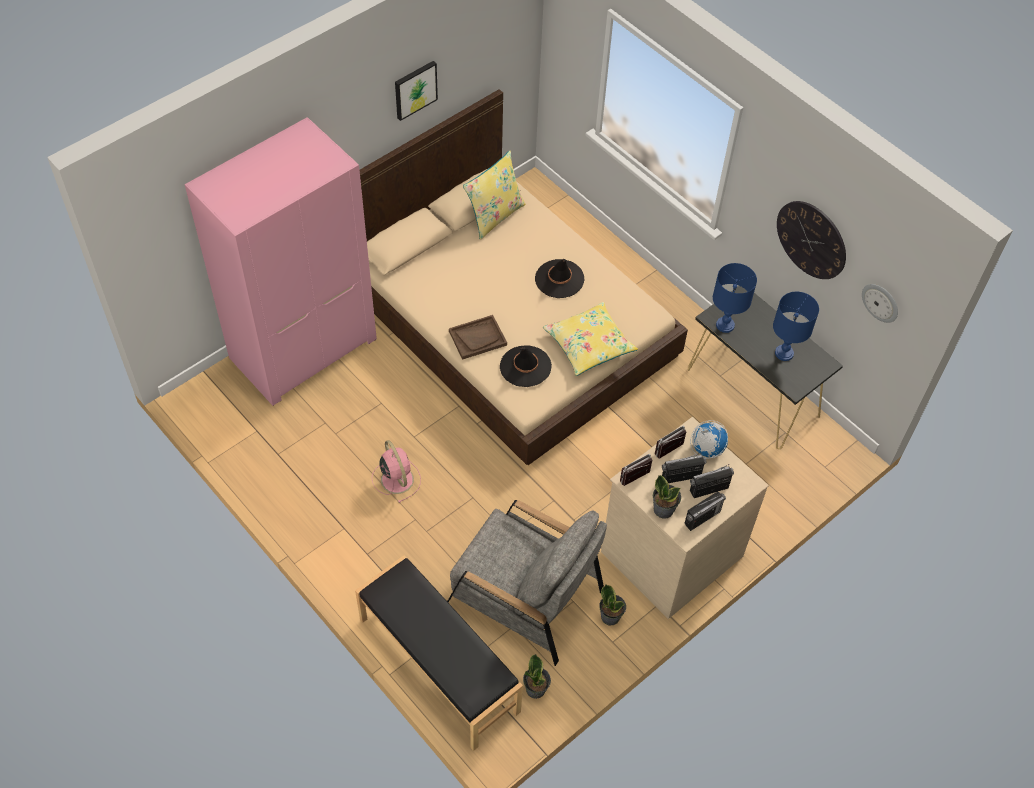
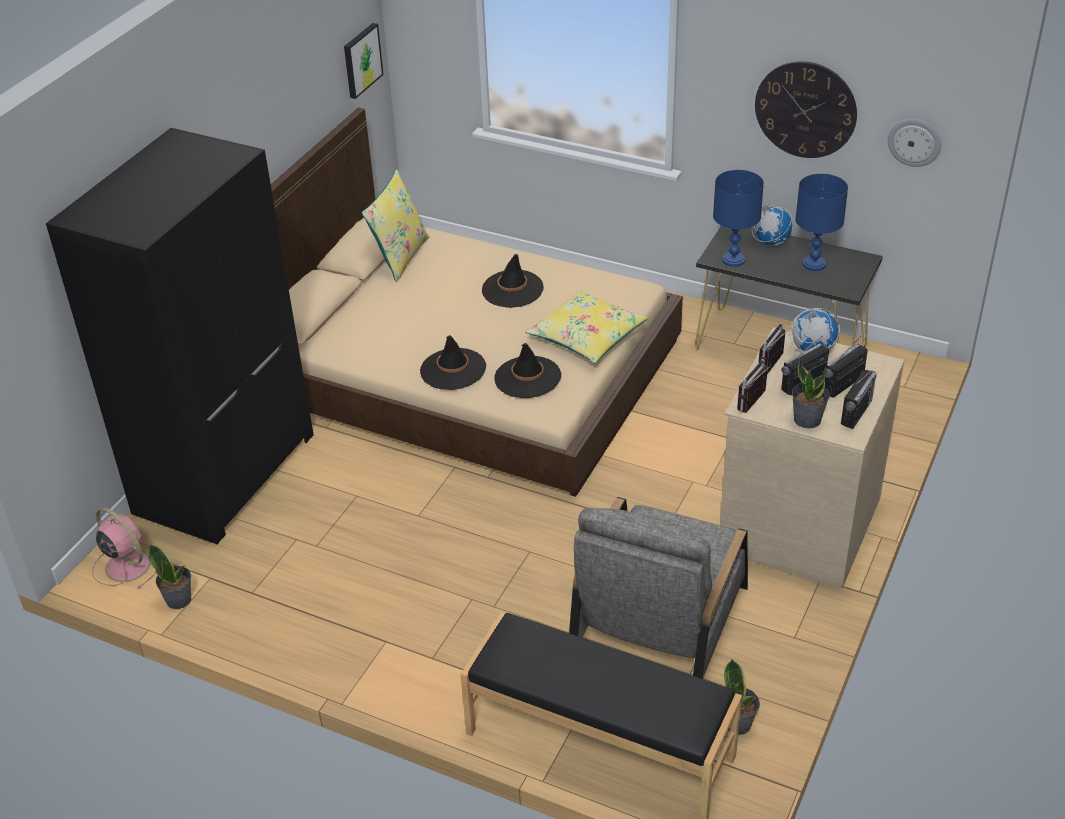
camera: 20 degrees left, 15 degrees down
(303, 347) = (224, 472): pink wardrobe -> black wardrobe
(396, 478) = (422, 565): pink fan -> pink fan (126, 565)
(415, 89) = (275, 100): picture -> picture (361, 60)
(477, 338) = (453, 369): brown tray -> black hat
(524, 596) = (658, 630): grey armchair -> grey armchair turned 105 degrees clockwise
(610, 616) = (774, 612): potted plant -> potted plant (179, 599)
(764, 318) = (770, 242): none -> globe

